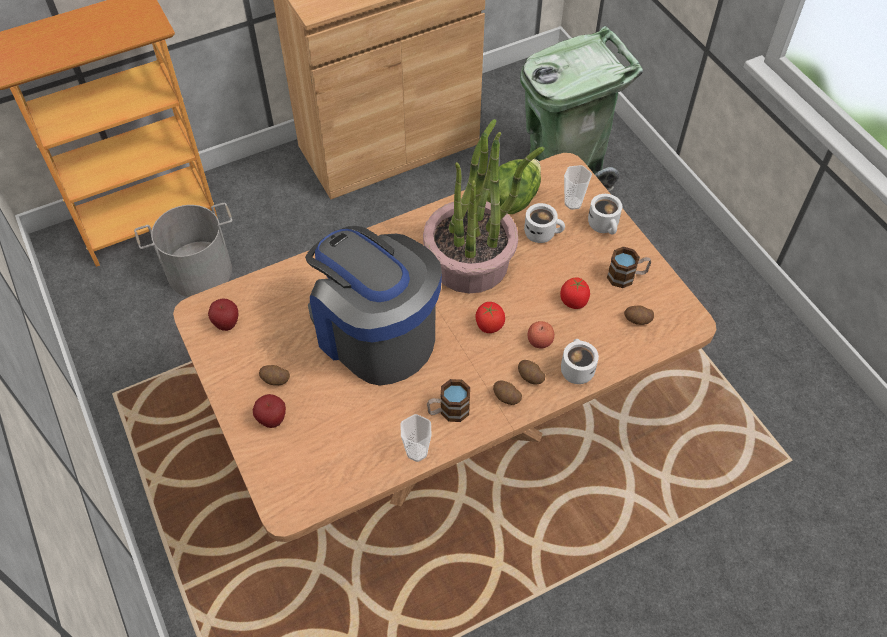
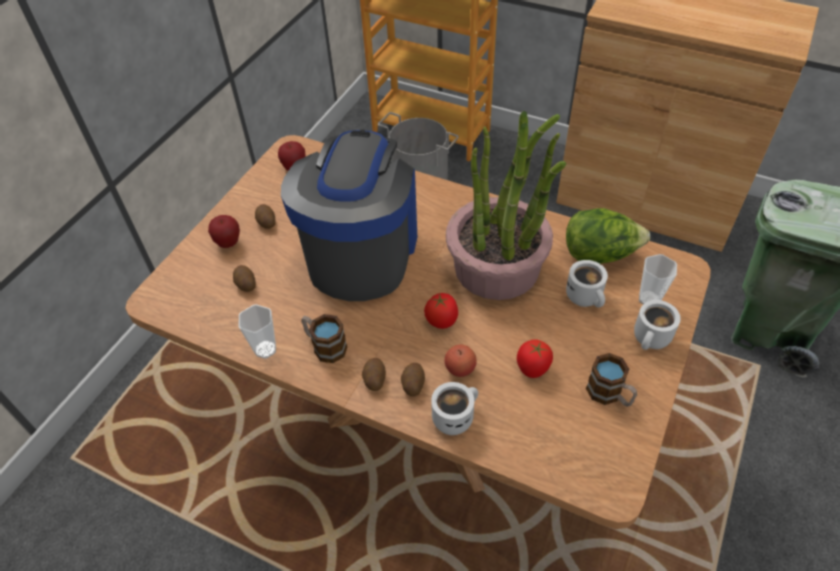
camera: 55 degrees right, 5 degrees down
(637, 320) = (565, 436): potato -> potato (245, 284)

